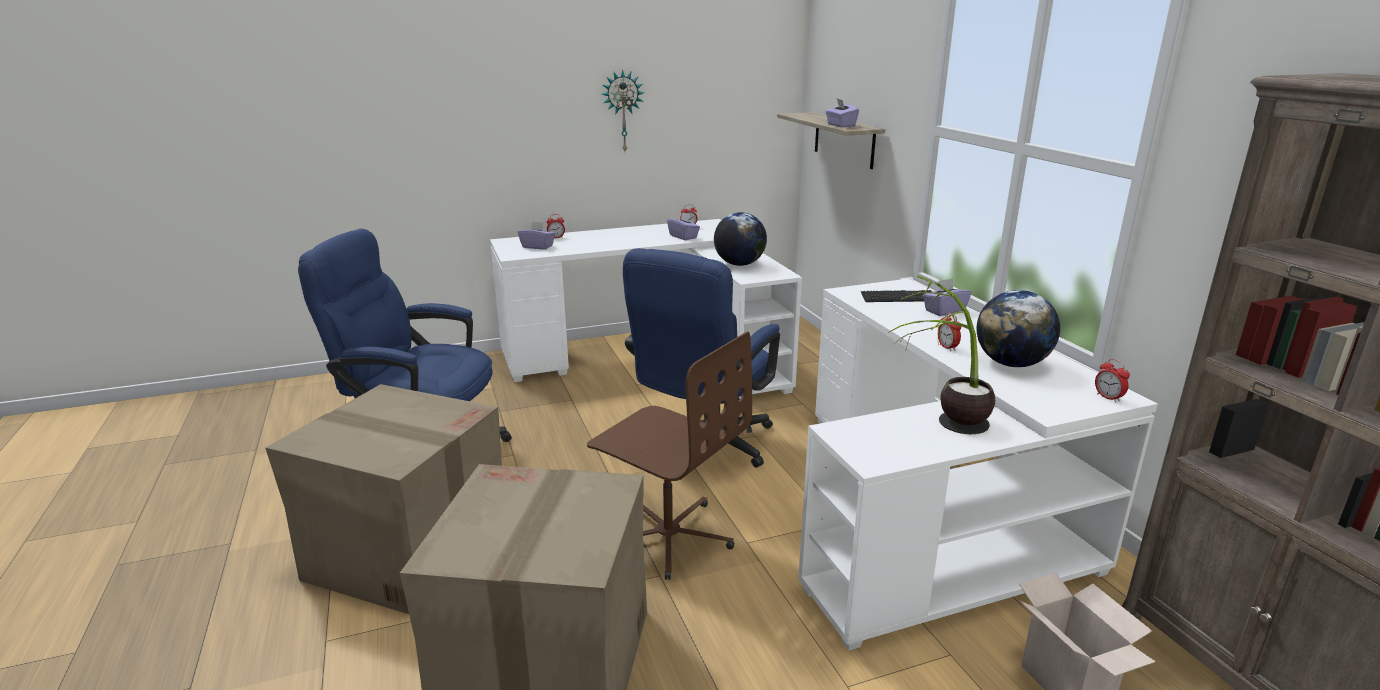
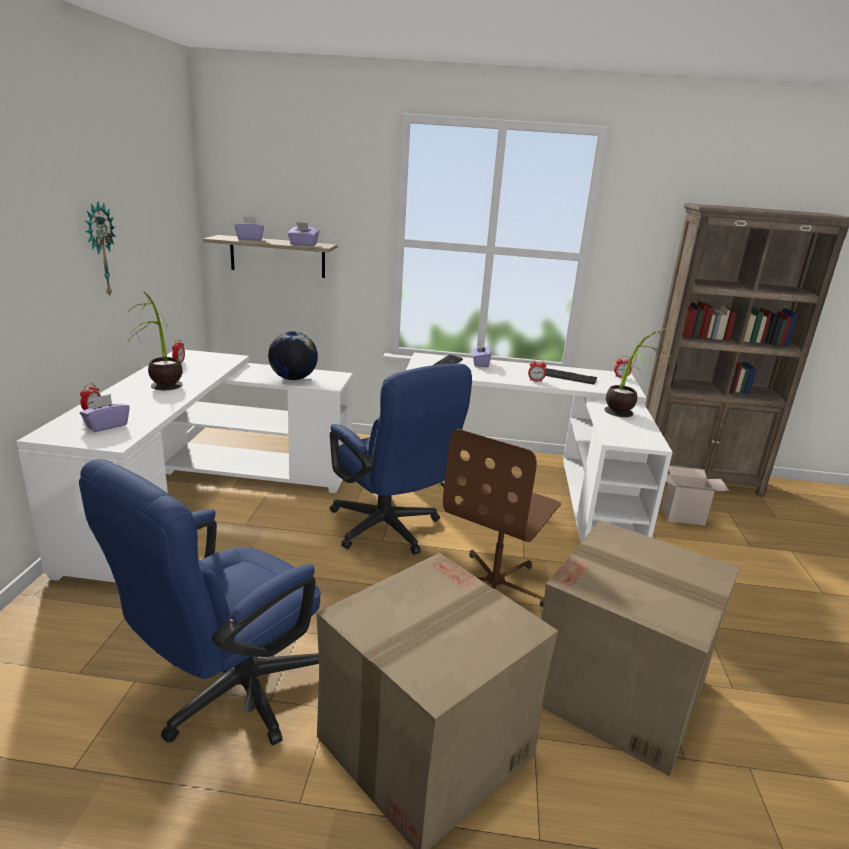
camera: 65 degrees left, 0 degrees up
(620, 240) = (162, 391): none -> potted plant
(668, 535) = (495, 586): brown office chair -> brown office chair turned 150 degrees clockwise
(683, 237) = (204, 371): purple tissue box -> purple tissue box (250, 239)
(1011, 364) = (568, 377): globe -> keyboard

